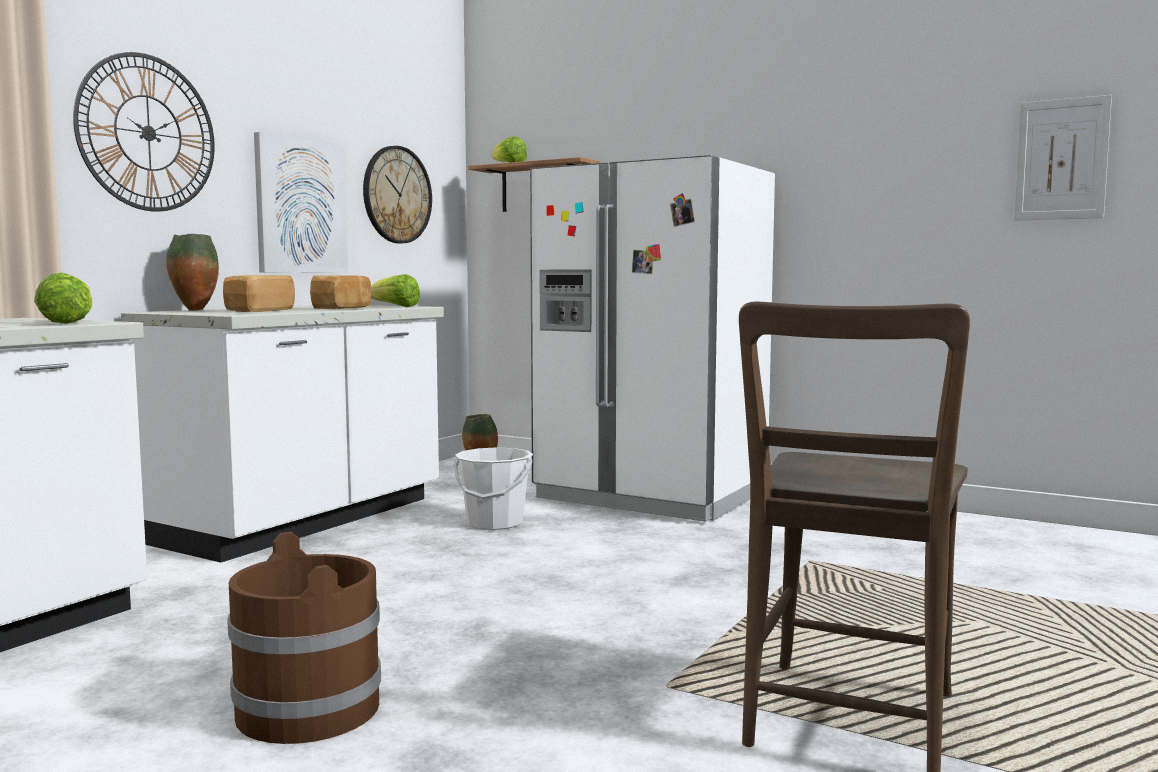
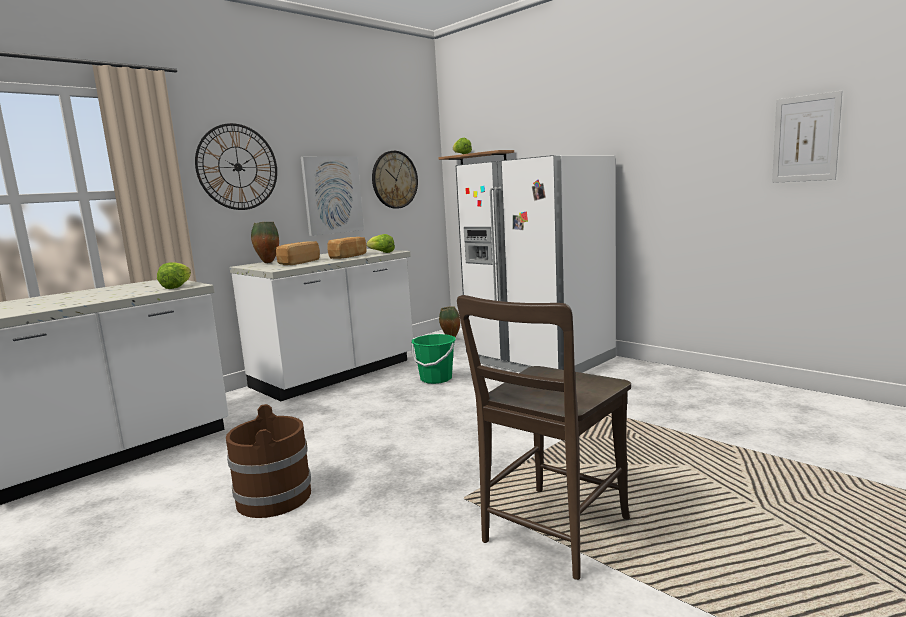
camera: 15 degrees right, 5 degrees up
(494, 523) = (436, 379): white bucket -> green bucket

